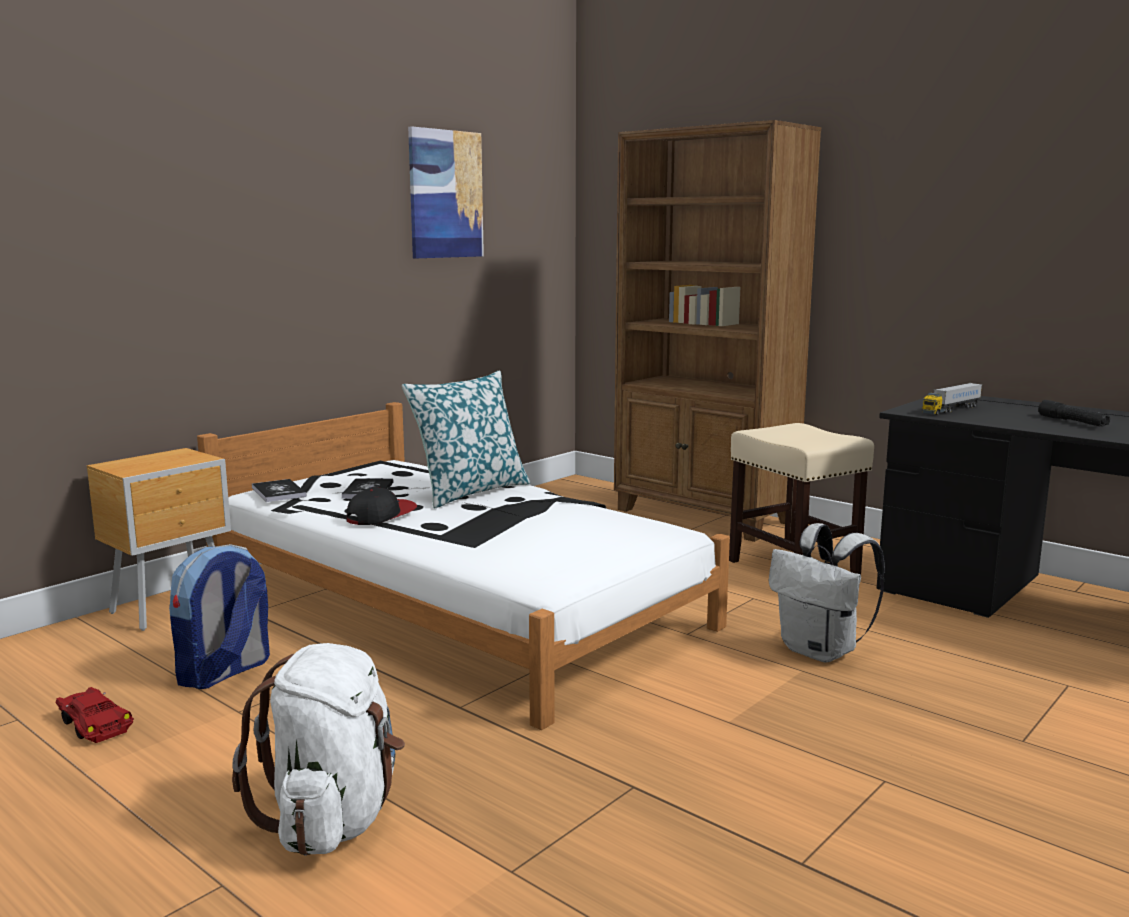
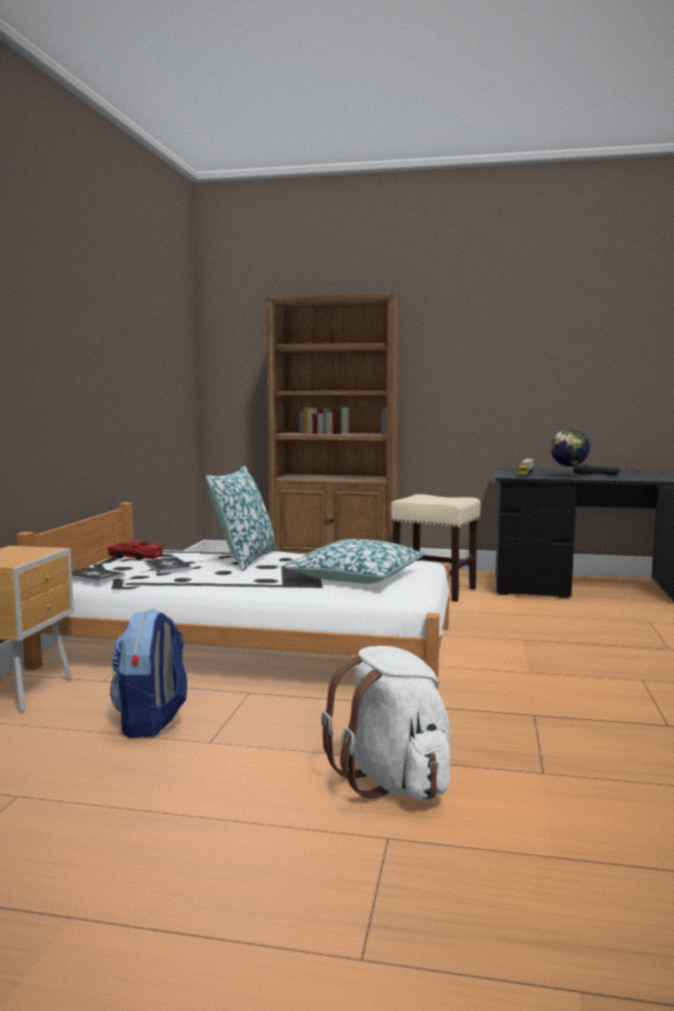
camera: 30 degrees left, 5 degrees down
(93, 724) = (100, 780): red toy car -> red toy car (135, 557)
(381, 515) = (213, 579): cap -> none
(445, 194) = (140, 336): picture -> none
(544, 539) = (356, 577): none -> pillow
(821, 651) = (517, 629): white backpack -> none
(1009, 421) = (568, 476): none -> globe

